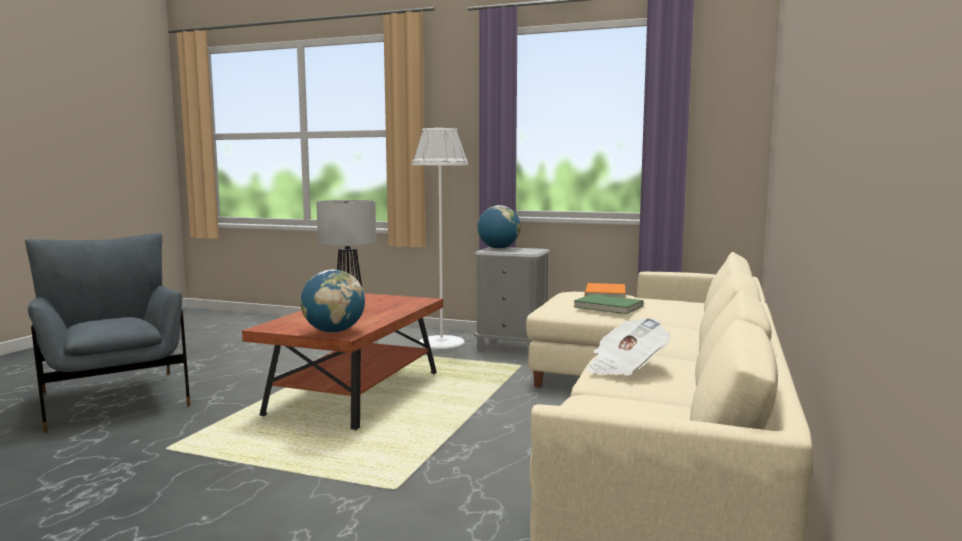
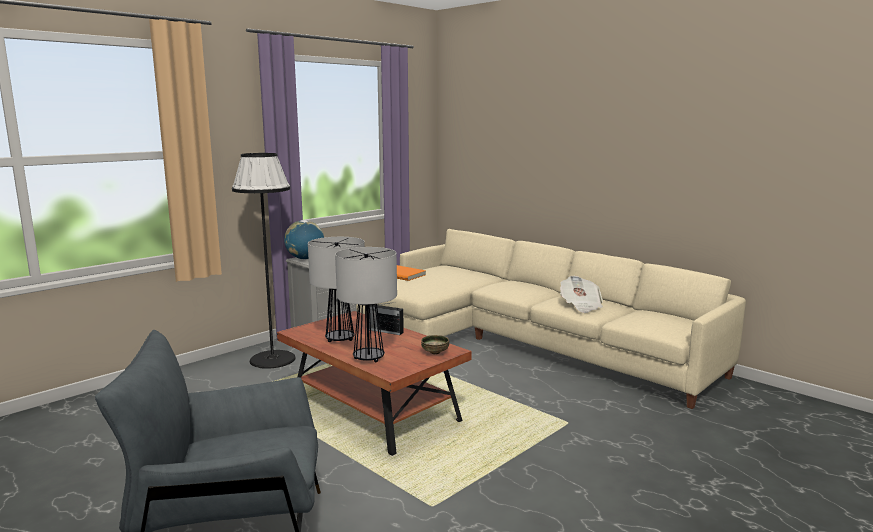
camera: 65 degrees left, 5 degrees up
(303, 317) = (368, 358): none -> table lamp
(334, 331) = (435, 352): globe -> bowl
(387, 312) = (384, 331): none -> radio
(441, 342) = (272, 359): white floor lamp -> black floor lamp
(607, 307) = (443, 282): green book -> none

